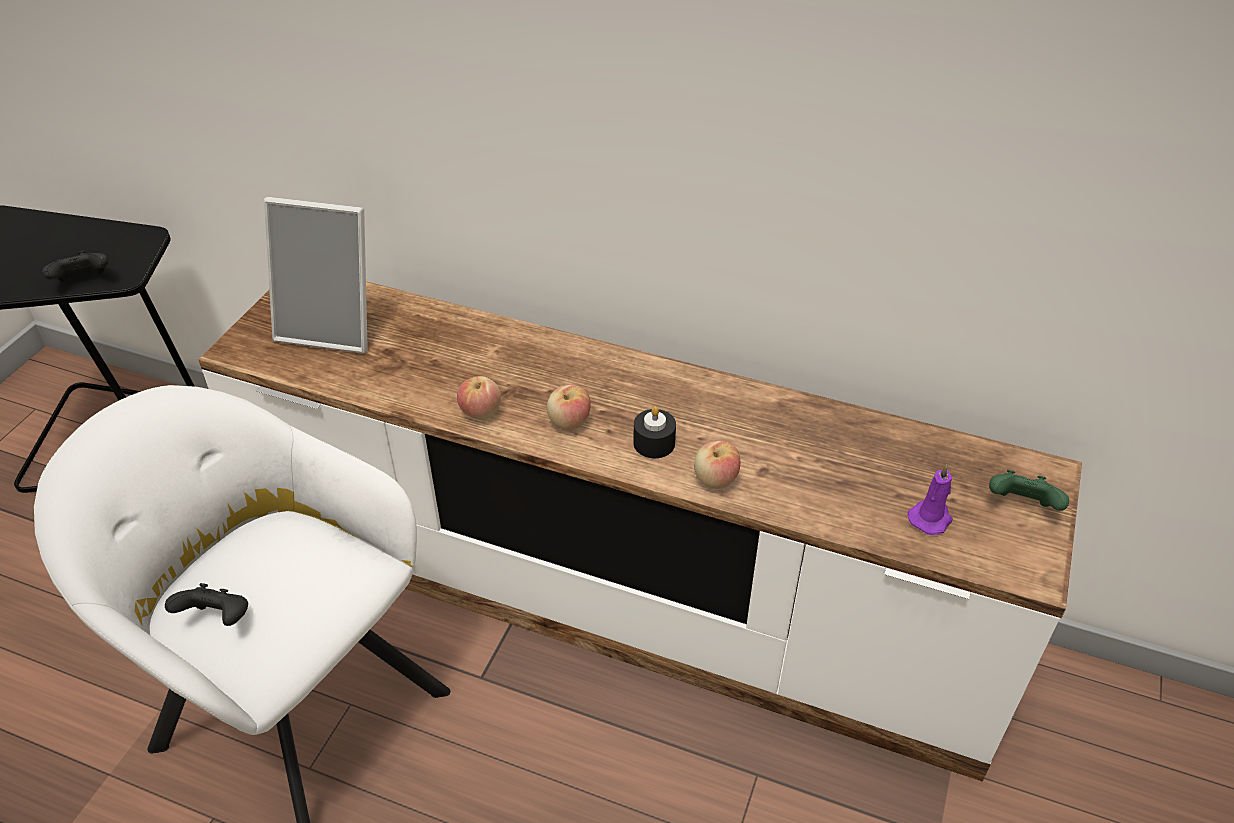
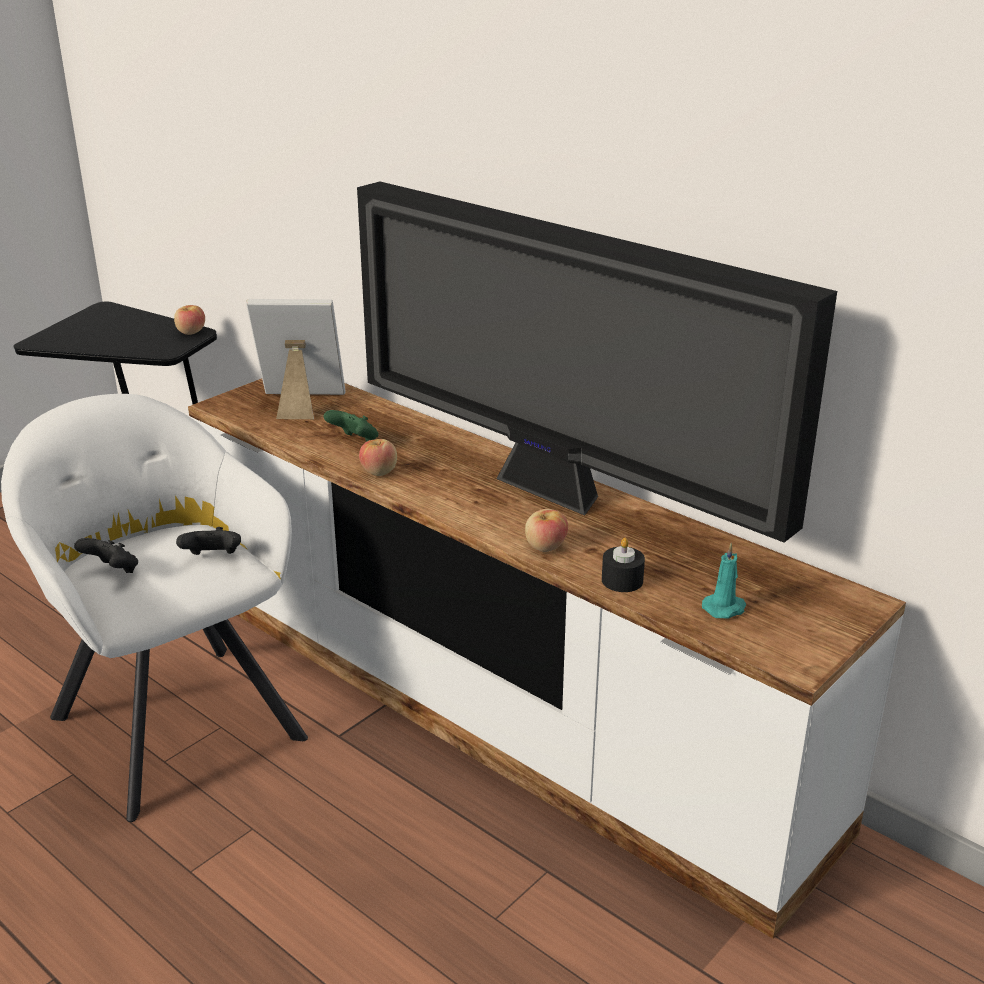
camera: 20 degrees right, 15 degrees down
(84, 282) = (136, 350): black game controller -> black game controller (213, 558)
(333, 326) = (300, 404): picture frame -> picture frame turned 150 degrees clockwise
(569, 422) = (446, 490): apple -> apple (191, 332)
(654, 443) = (508, 515): black candle -> black candle (622, 580)
(685, 398) = (555, 493): none -> television
(930, 517) = (725, 608): purple candle -> turquoise candle
(1021, 506) = (820, 618): green game controller -> green game controller (355, 442)

